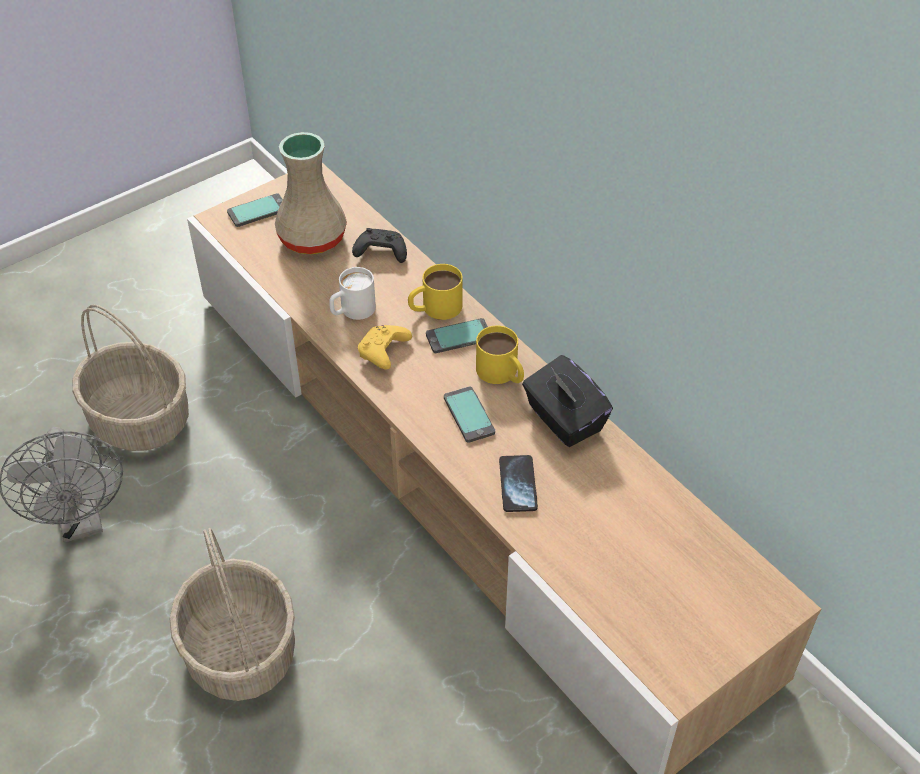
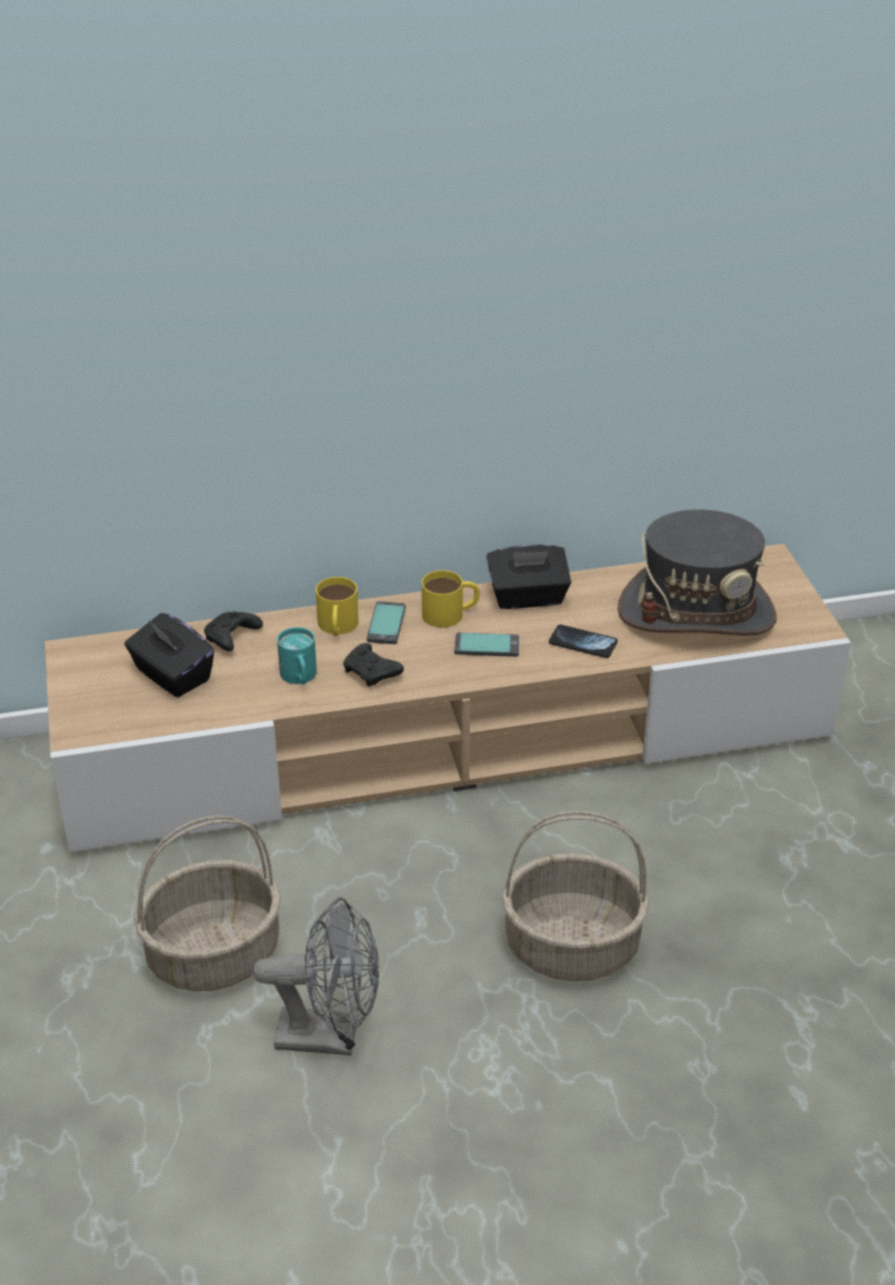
camera: 65 degrees left, 10 degrees down
(257, 211) = (89, 703): phone -> none
(313, 239) = (172, 676): beige vase -> black tissue box
(352, 311) = (300, 678): white mug -> turquoise mug
(383, 353) = (372, 673): yellow game controller -> black game controller
(629, 563) = (696, 613): none -> grey hat

